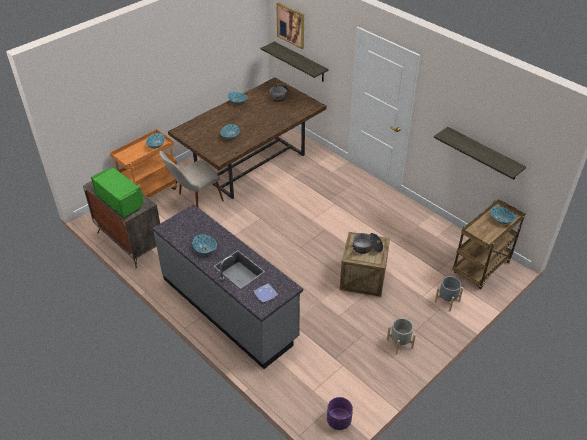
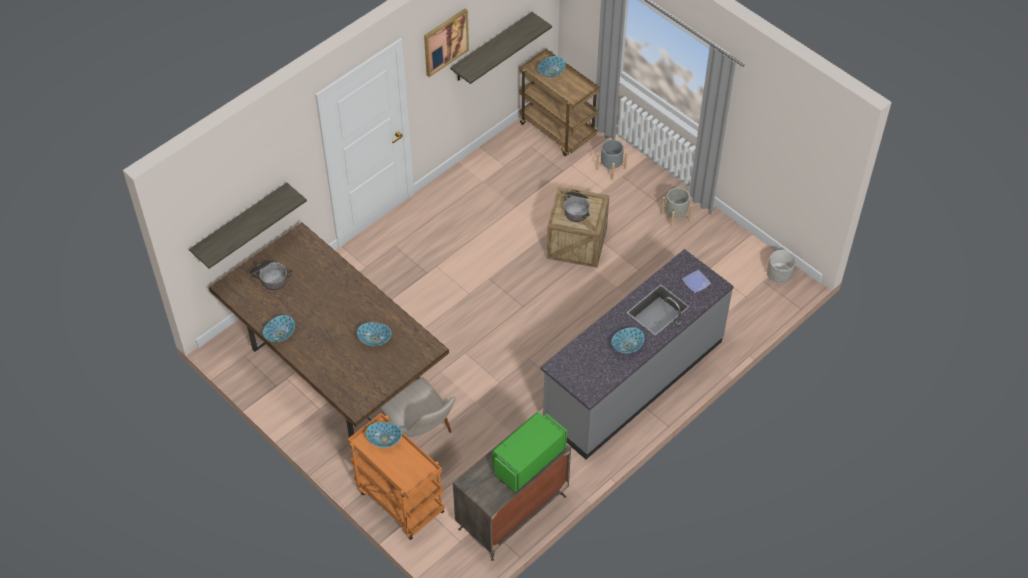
camera: 90 degrees left, 10 degrees up
(291, 25) = (214, 199): picture -> picture (445, 42)
(338, 420) = (779, 275): purple planter -> grey planter

